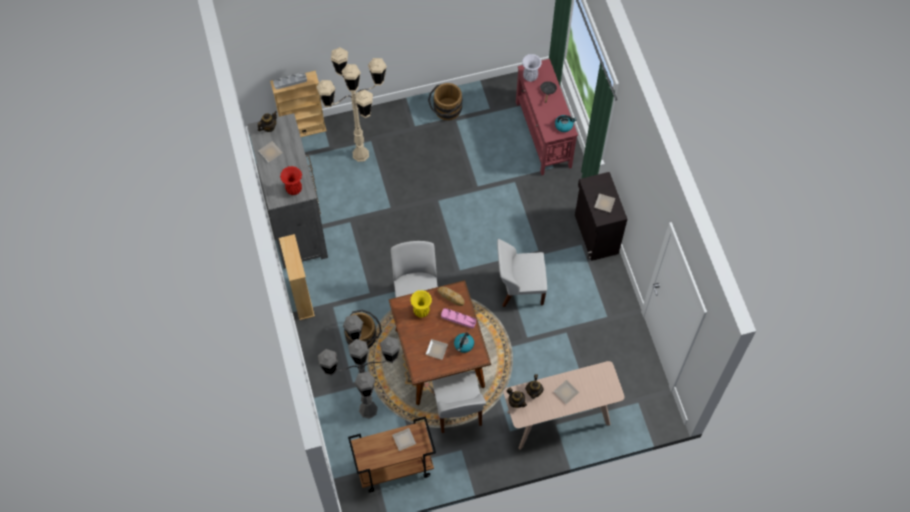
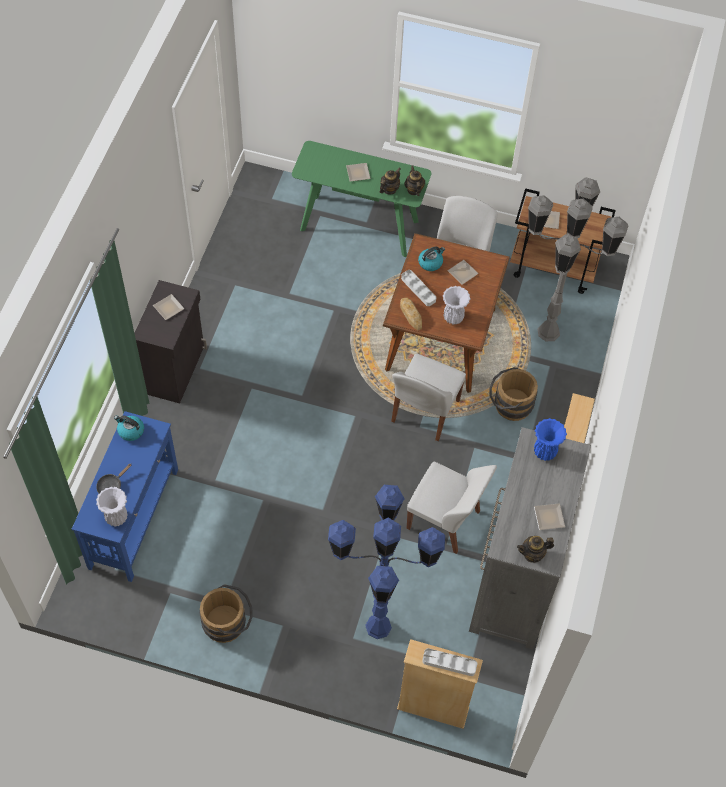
camera: 150 degrees left, 5 degrees down
(294, 189) = (544, 451): red vase -> blue vase
(360, 154) = (377, 627): beige floor lamp -> blue floor lamp
(421, 311) = (453, 317): yellow vase -> white vase
(458, 319) = (418, 289): pink tray -> grey tray
(519, 288) = (303, 361): white chair -> white chair (445, 521)
(543, 135) = (134, 518): red console table -> blue console table
(558, 418) = (359, 225): beige console table -> green console table

